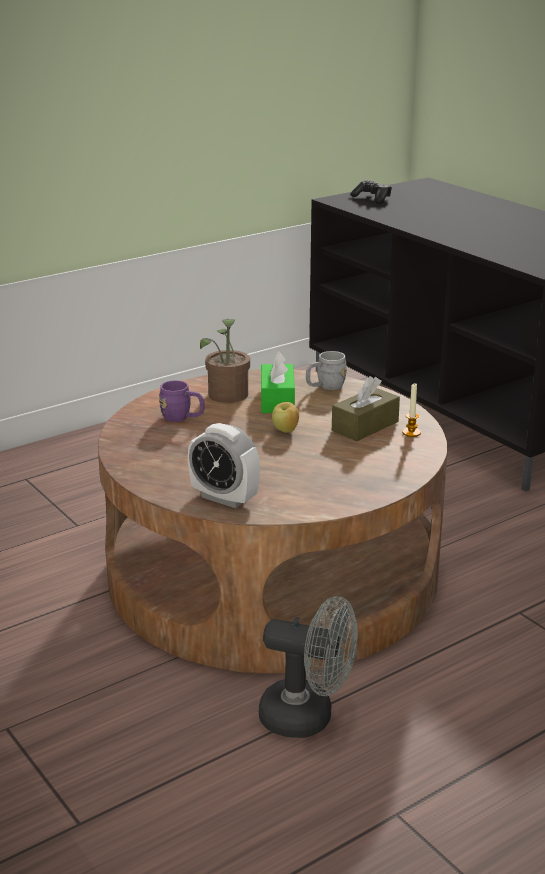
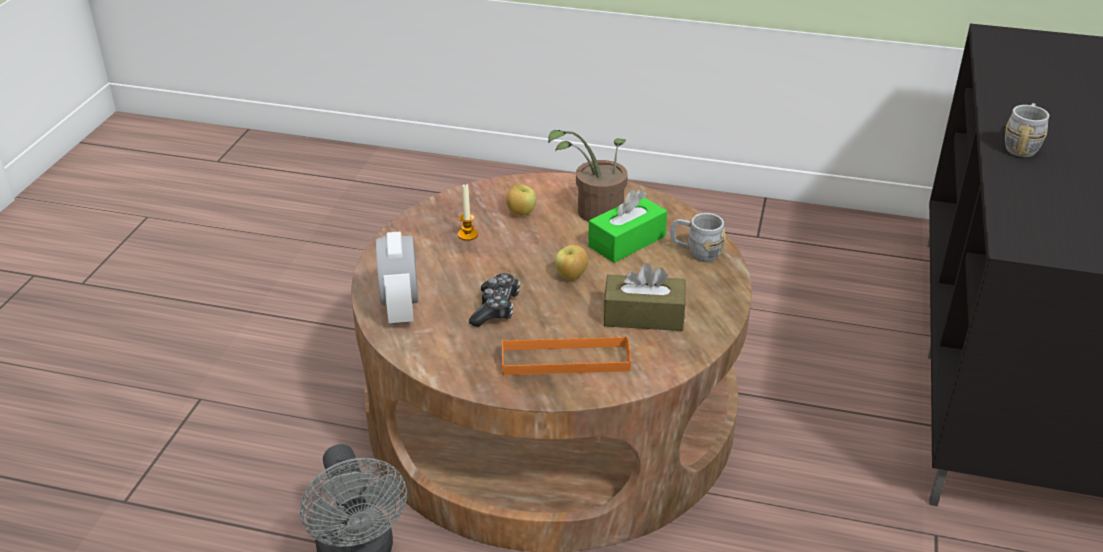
camera: 50 degrees right, 10 degrees up
(182, 418) = (521, 213): purple mug -> apple
(372, 198) = (1044, 49): game controller -> game controller (496, 308)
(372, 466) = (565, 360): none -> orange tray
(411, 433) = (669, 350): candle -> candle (467, 235)
(458, 237) = (1022, 145): none -> grey mug

